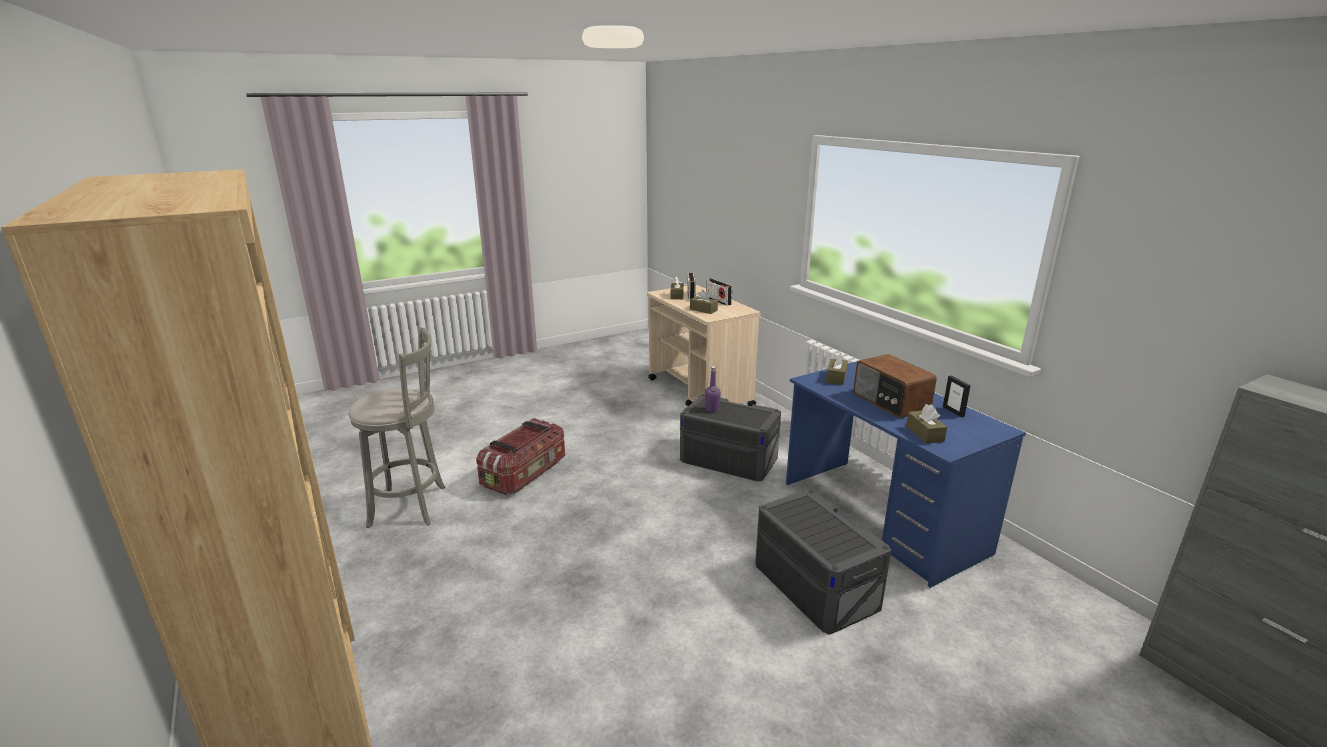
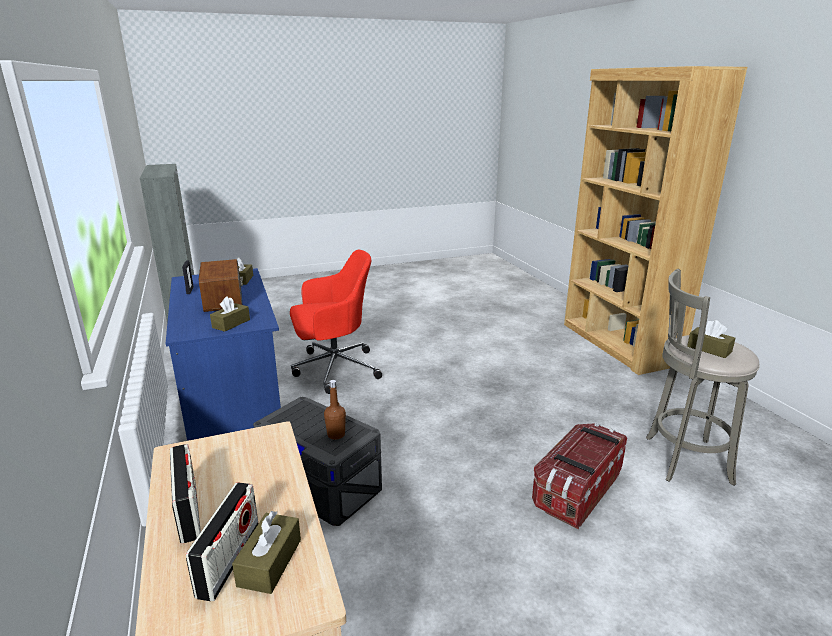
camera: 170 degrees left, 0 degrees up
(703, 310) = (261, 467): brown tissue box -> brown tissue box (709, 349)
(712, 409) = (336, 435): purple bottle -> brown bottle
(814, 585) = (334, 369): grey storage box -> red office chair

